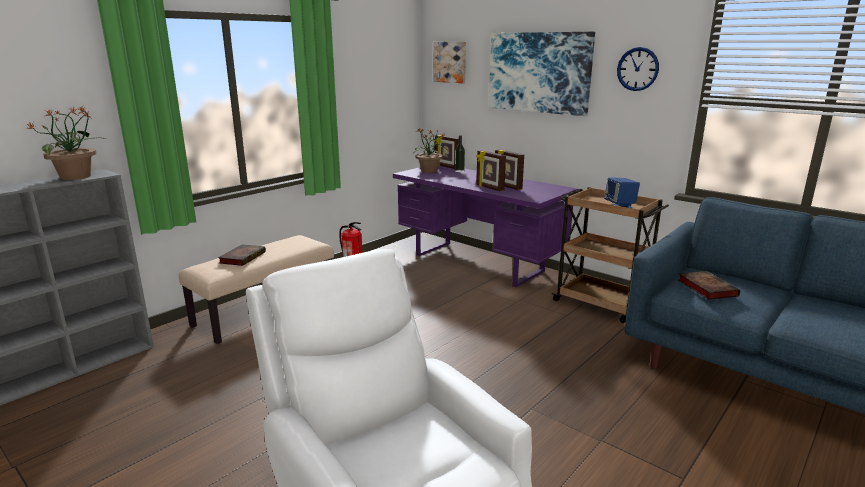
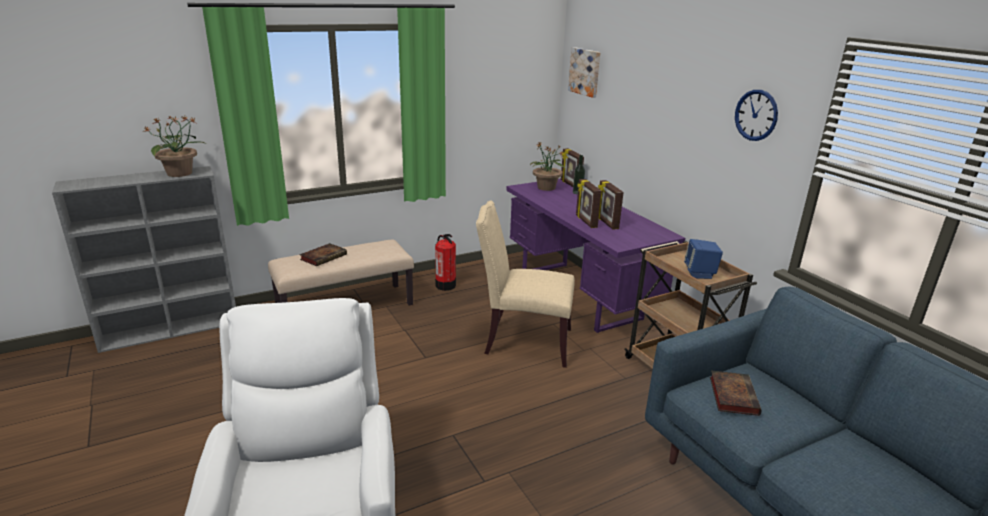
camera: 20 degrees right, 5 degrees up
(461, 306) = (524, 342): none -> beige chair
(539, 72) = (662, 99): picture -> none

